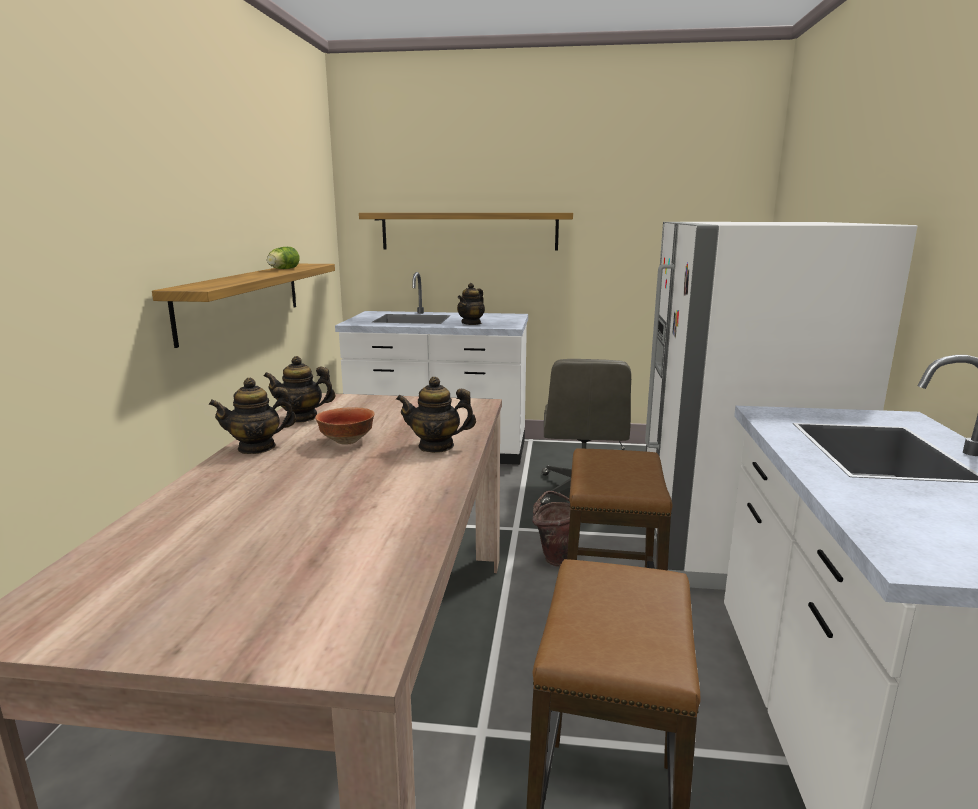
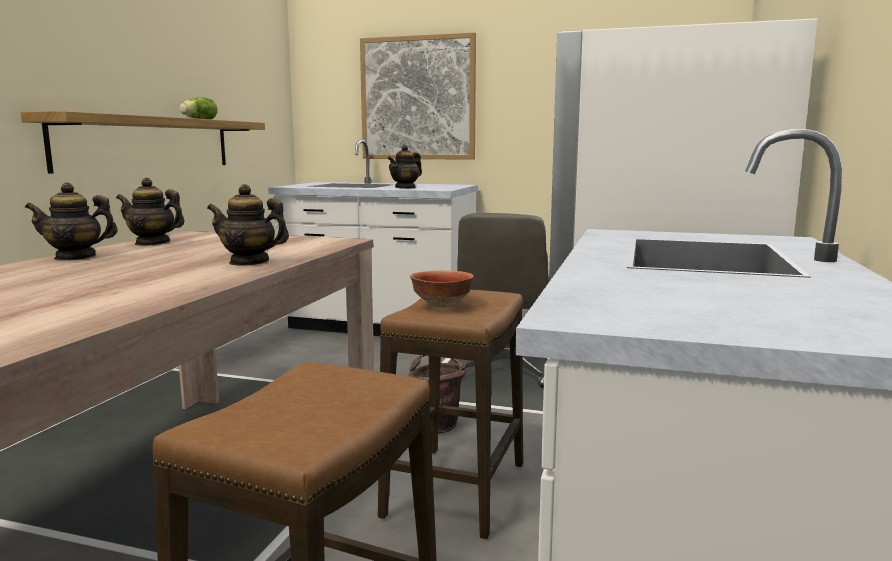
camera: 10 degrees right, 5 degrees down
(346, 441) = (166, 256): bowl -> bowl (440, 305)
(469, 231) = (418, 98): shelf -> picture

